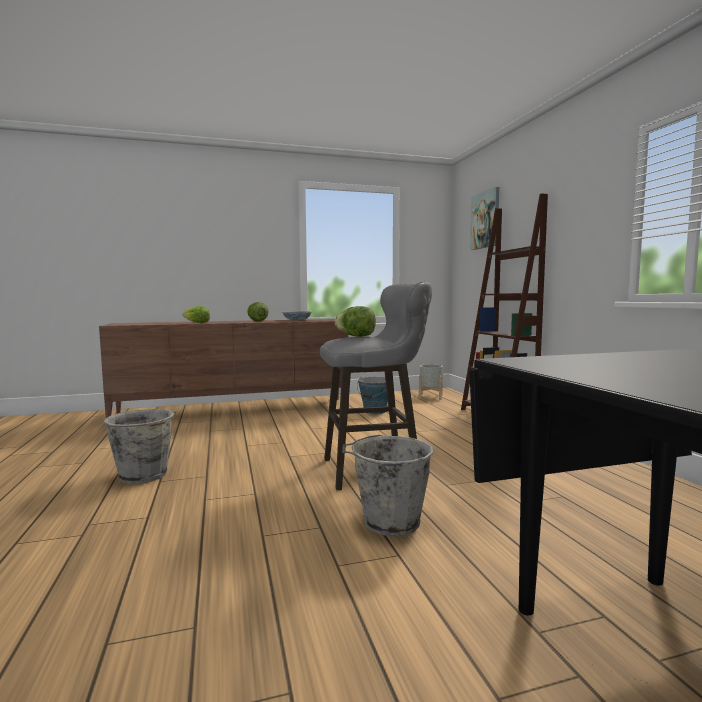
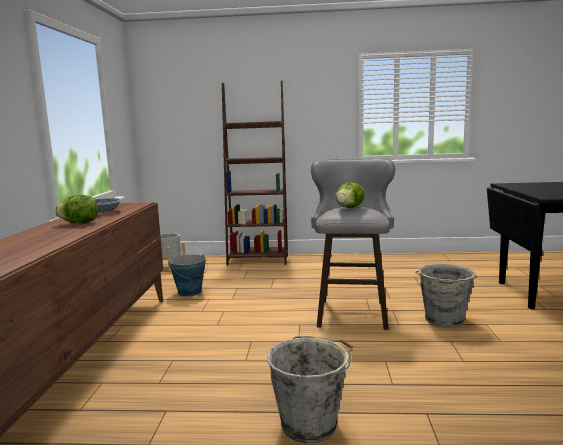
camera: 70 degrees left, 5 degrees up
(196, 323) = (47, 244): lettuce -> none
(485, 220) = (195, 89): picture -> none

